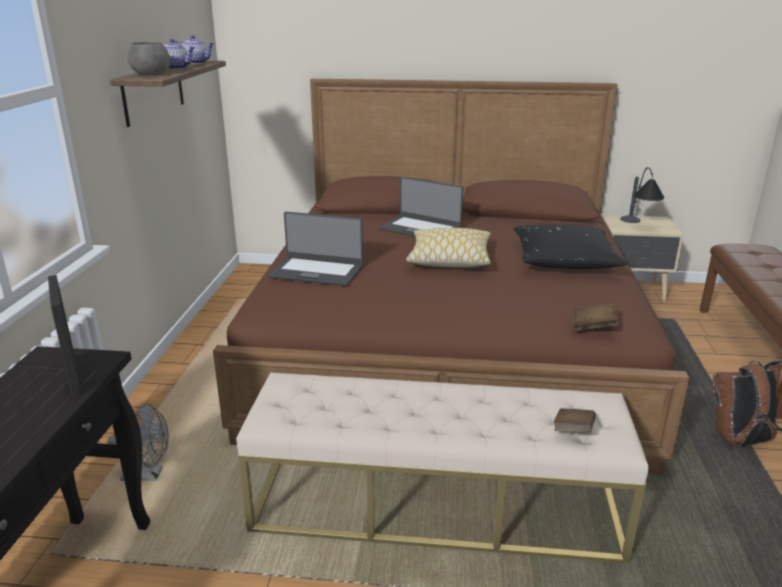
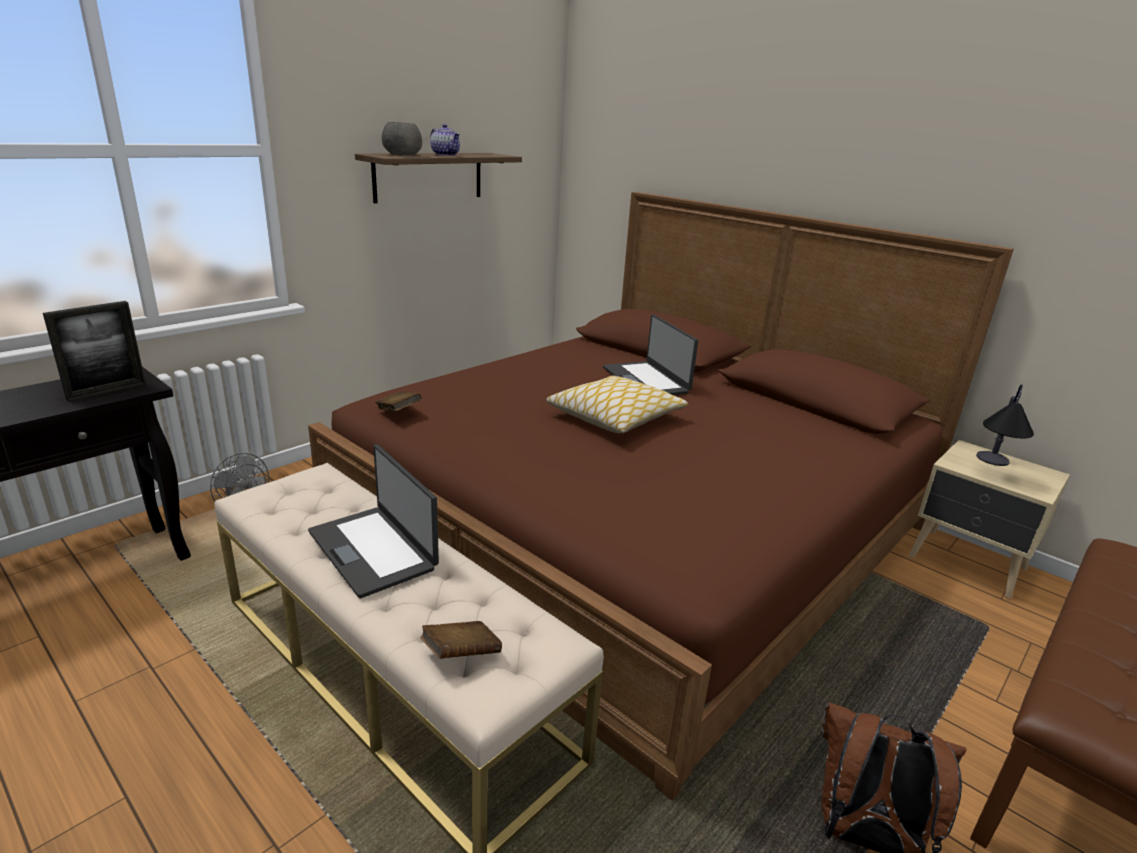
camera: 35 degrees right, 0 degrees up
(73, 376) = (107, 391): picture frame -> picture frame turned 150 degrees counterclockwise
(196, 63) = (486, 154): teapot -> none
(316, 271) = (469, 386): laptop -> laptop (374, 549)
(564, 260) = (749, 465): black pillow -> none
(593, 327) = (636, 548): brown book -> brown book (398, 412)

